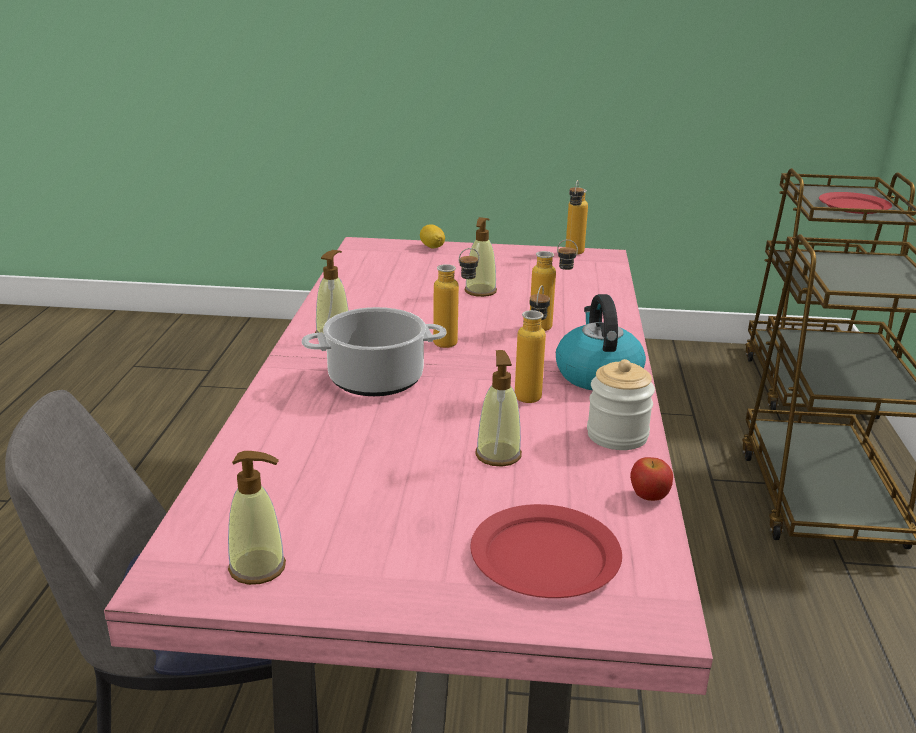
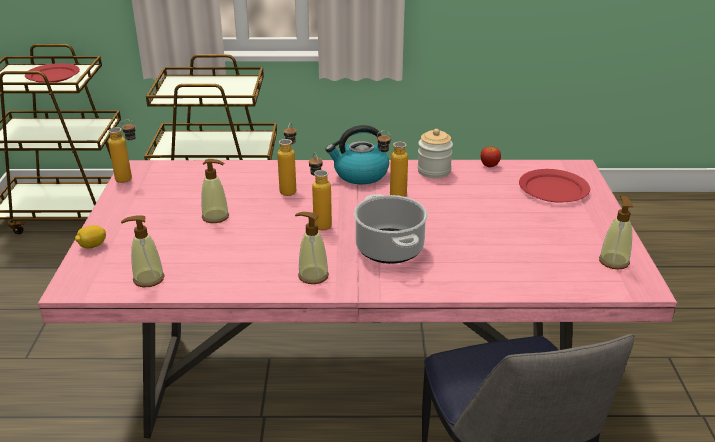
camera: 95 degrees left, 5 degrees up
(498, 455) = (470, 202): soap dispenser -> soap dispenser (148, 279)

